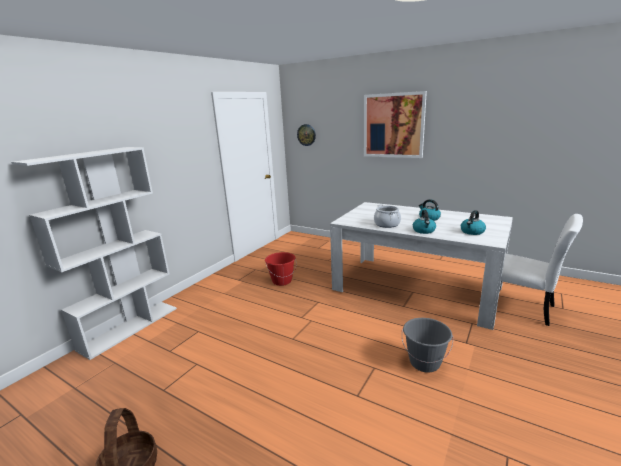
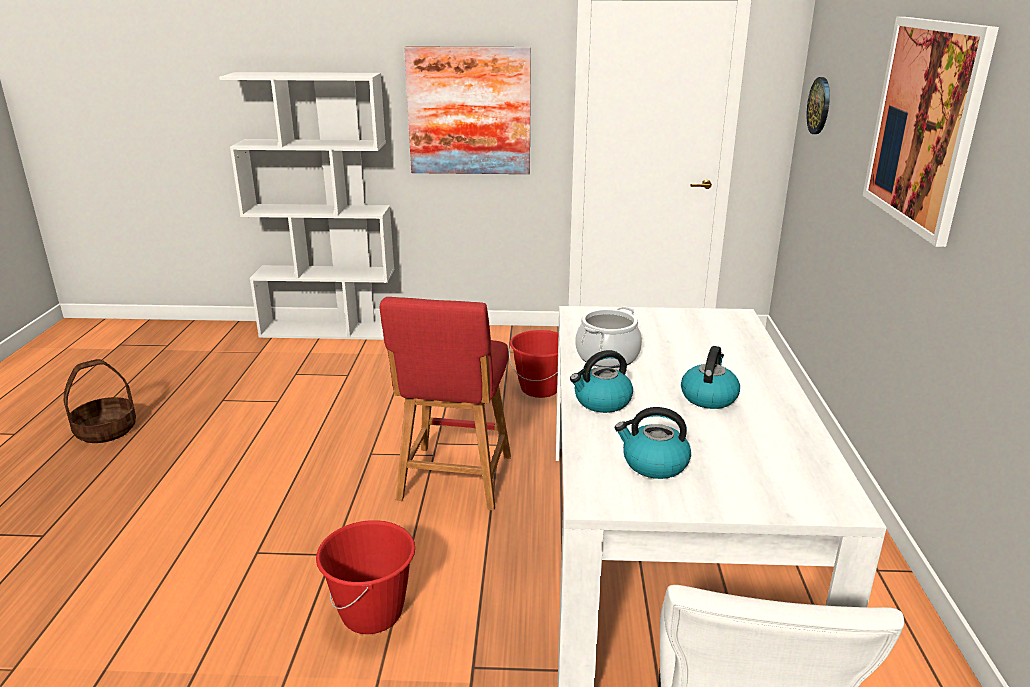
camera: 60 degrees right, 5 degrees up
(176, 162) = (469, 111): none -> picture
(338, 319) = (454, 481): none -> red stool
(424, 362) = (372, 613): grey bucket -> red bucket

